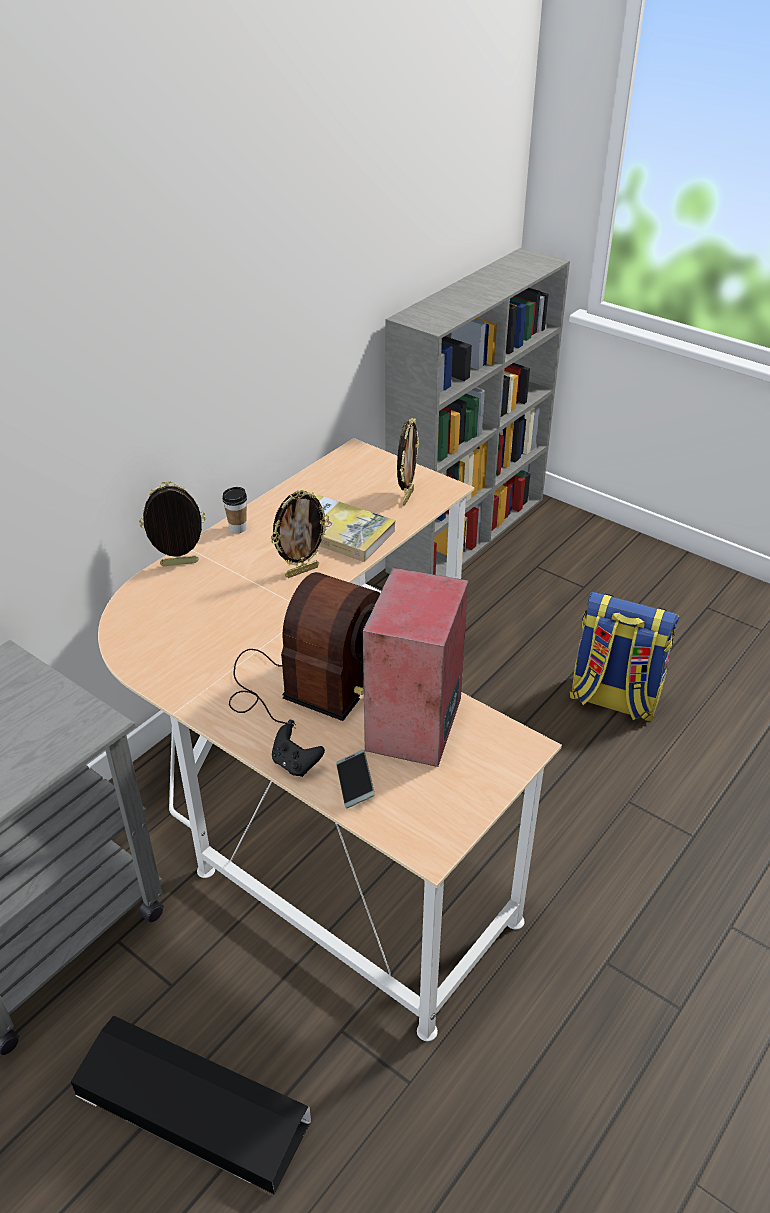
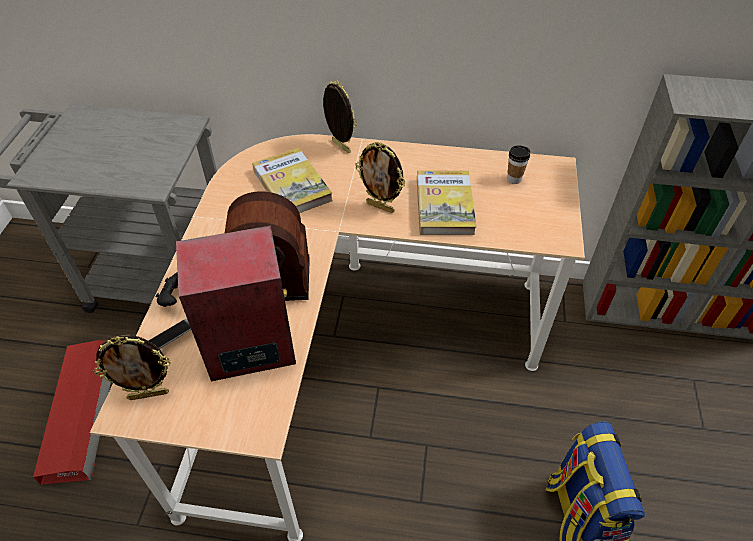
camera: 60 degrees right, 10 degrees up
(191, 1108) = (82, 413): black storage box -> red storage box
(204, 619) = (292, 185): none -> book
(238, 528) = (402, 153): cup -> cup (514, 179)
(407, 497) = (526, 222): picture frame -> picture frame (149, 394)

